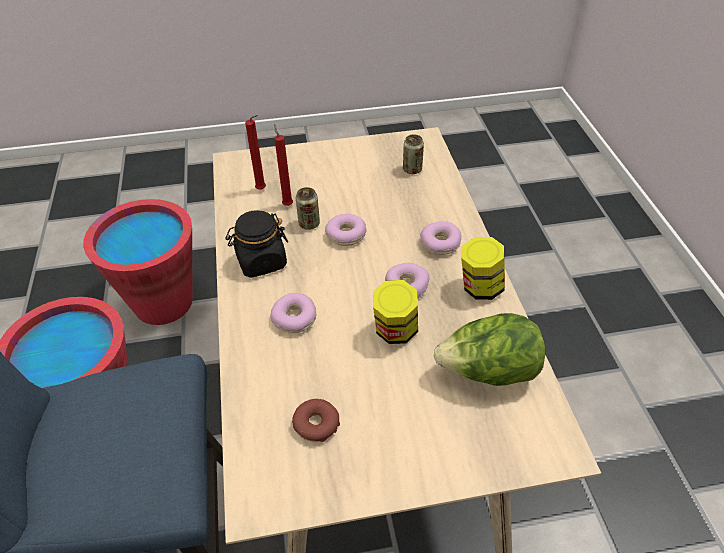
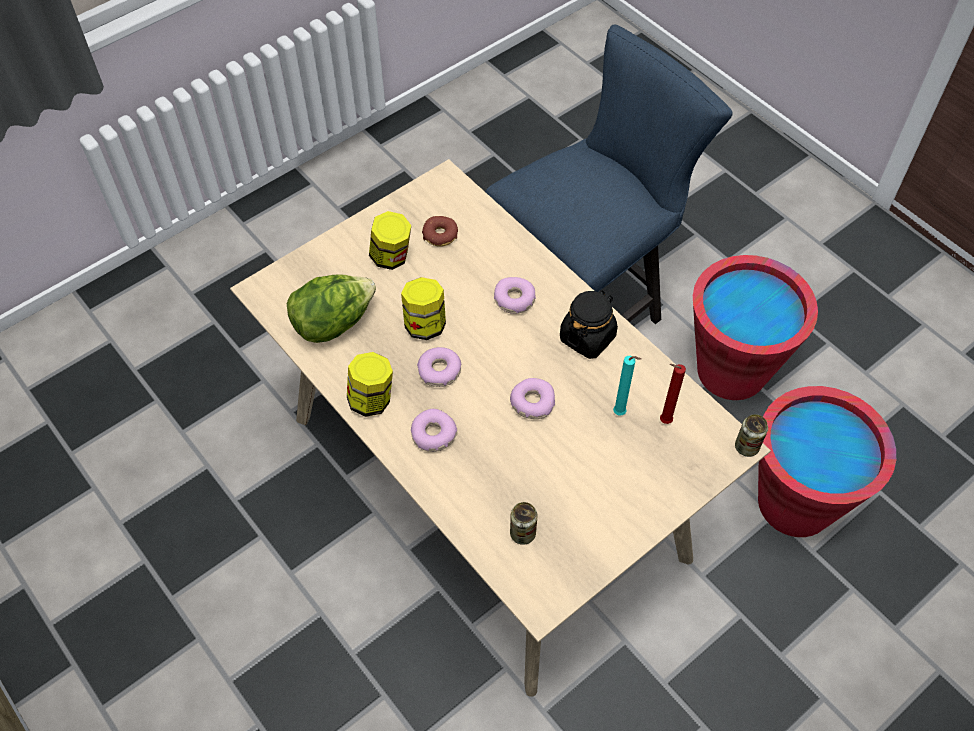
camera: 150 degrees right, 10 degrees up
(287, 204) = (621, 414): red candle -> turquoise candle
(309, 224) = (578, 399): can -> can (746, 447)
(388, 421) = (391, 257): none -> jar

